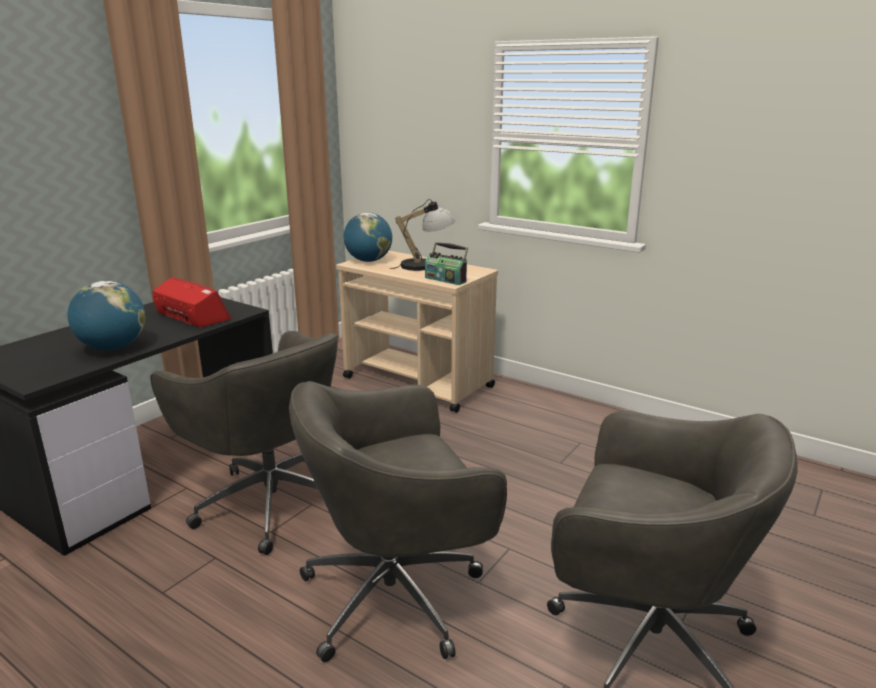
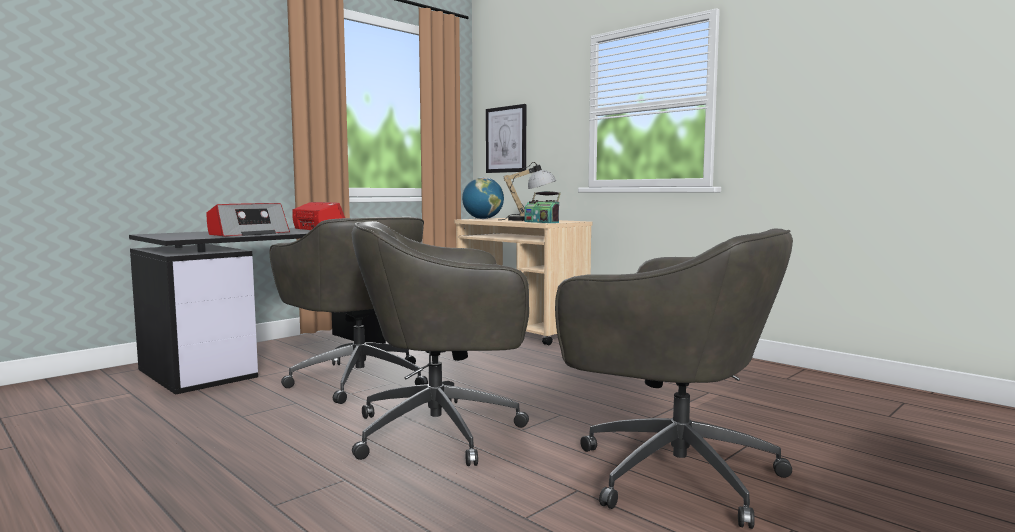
camera: 10 degrees right, 15 degrees down
(113, 348) = (248, 234): globe -> radio
(384, 152) = (506, 139): none -> picture

